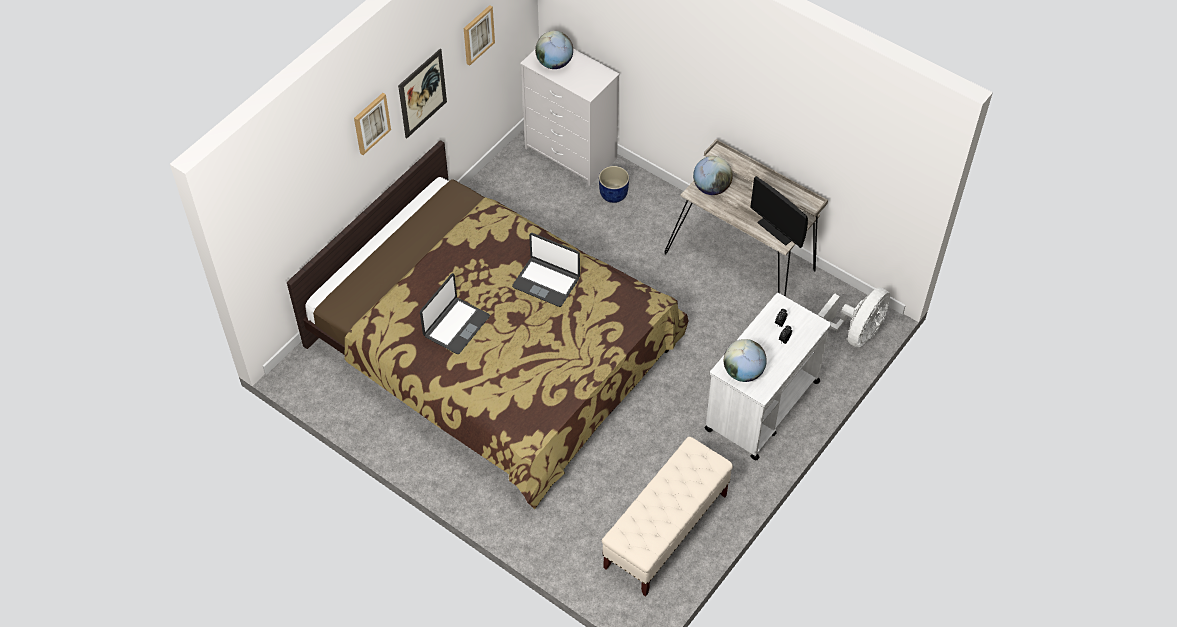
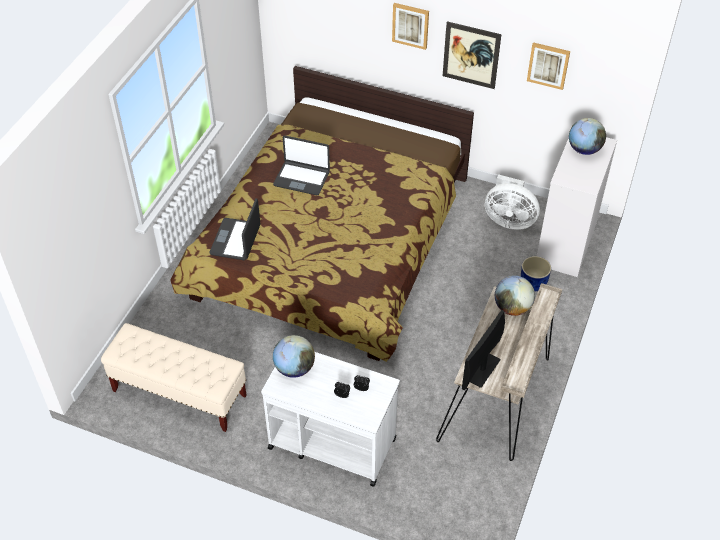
camera: 75 degrees right, 5 degrees down
(546, 282) = (366, 223): laptop -> laptop (236, 240)
(855, 333) = (445, 511): white fan -> white fan (509, 220)

